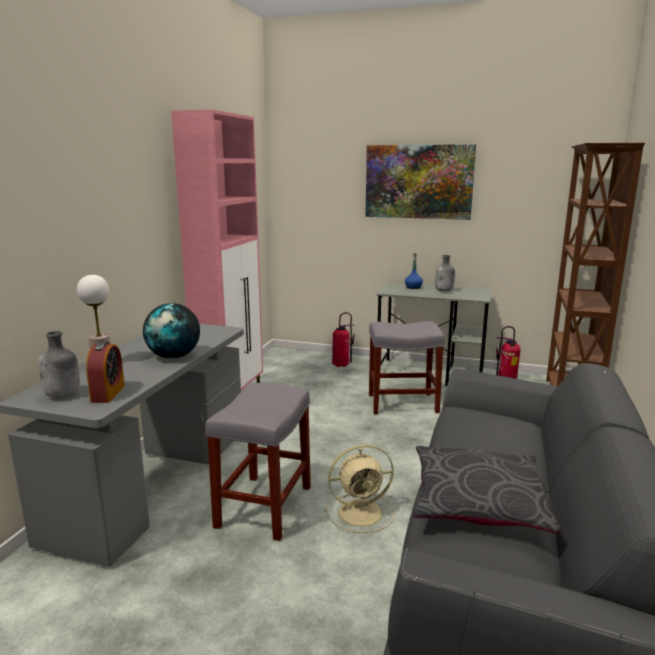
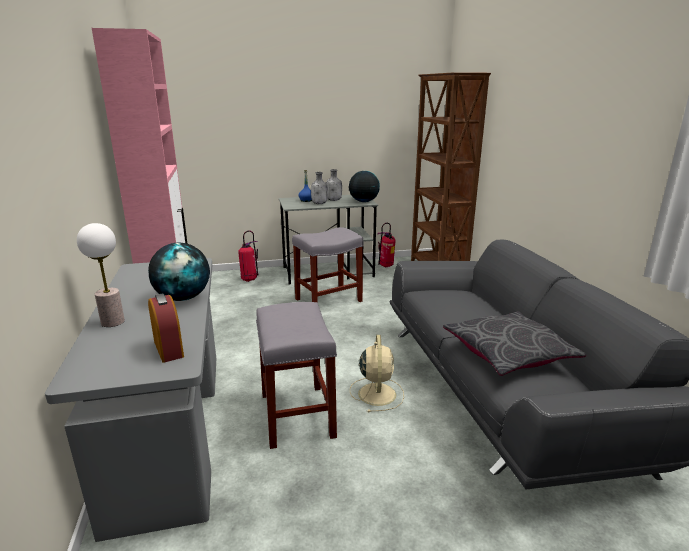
camera: 30 degrees left, 5 degrees up
(63, 395) = (118, 364): grey bottle -> grey bottle (320, 203)
(362, 512) = (377, 393): beige fan -> beige fan turned 45 degrees counterclockwise
(418, 182) = (297, 105): picture -> none
(476, 296) = (363, 201): none -> globe

